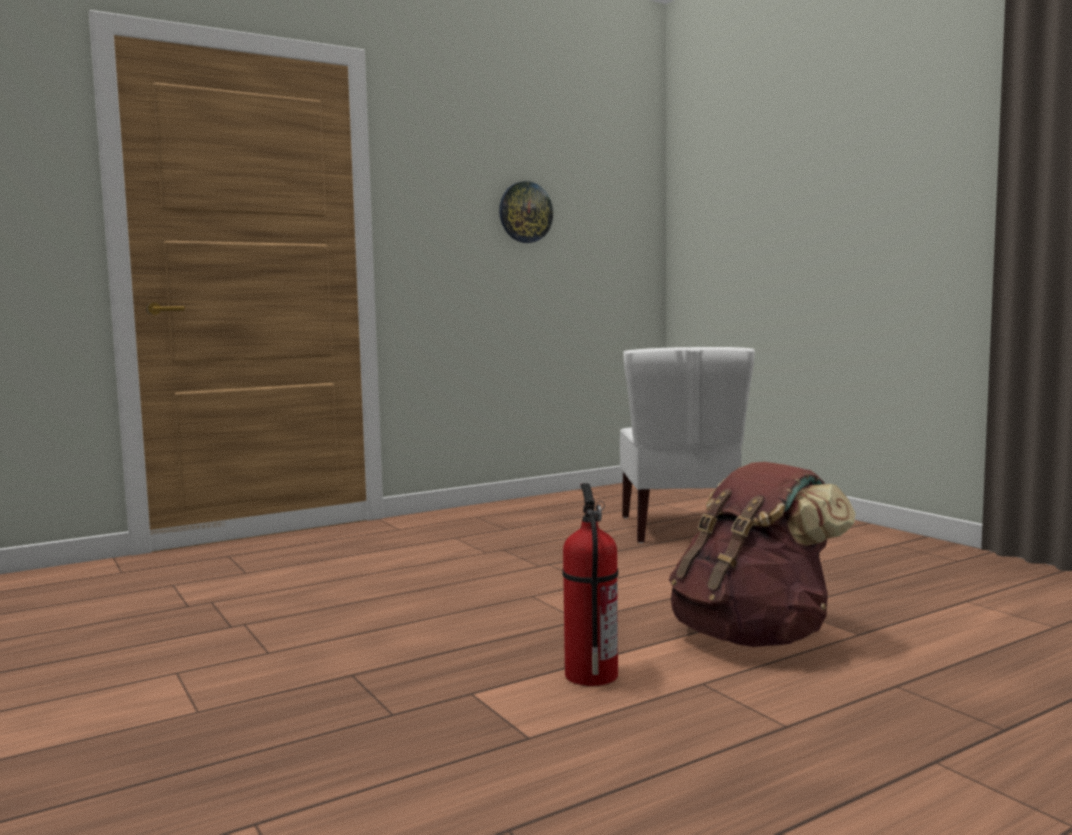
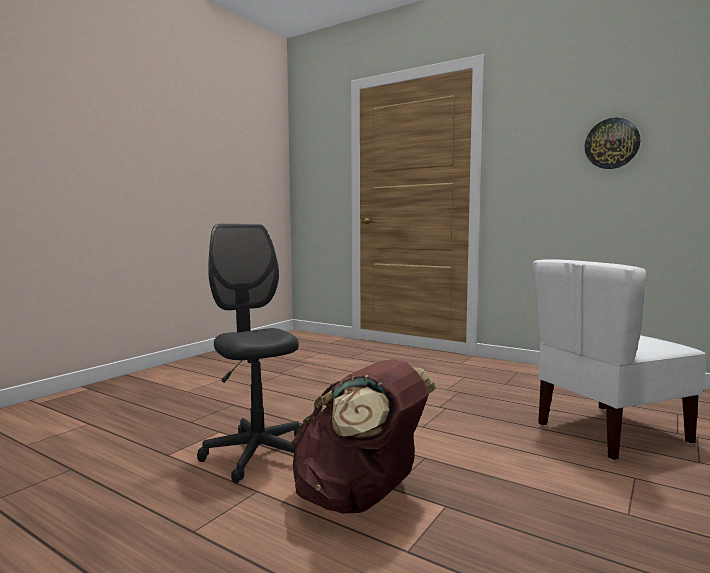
camera: 65 degrees right, 0 degrees up
(590, 674) = (257, 454): fire extinguisher -> grey office chair

